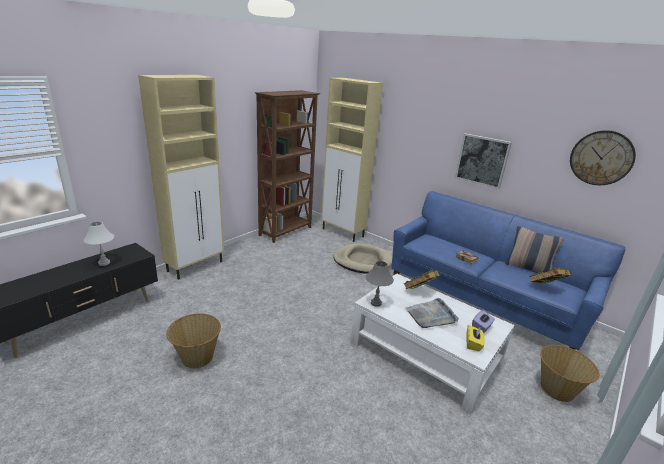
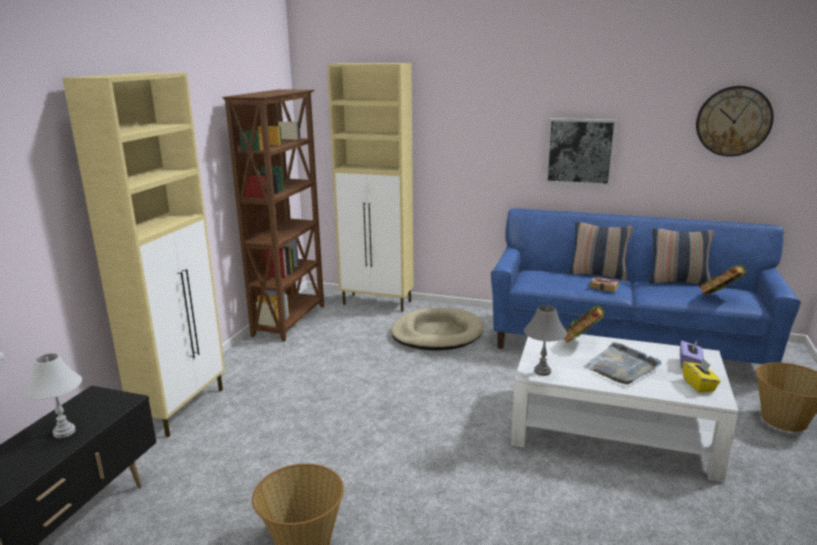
camera: 20 degrees left, 5 degrees down
(473, 249) = (597, 275): none -> pillow

